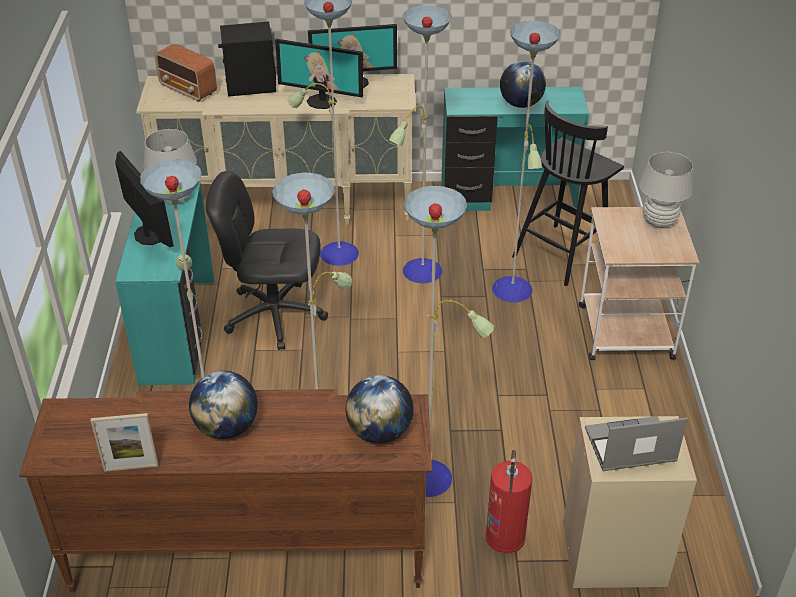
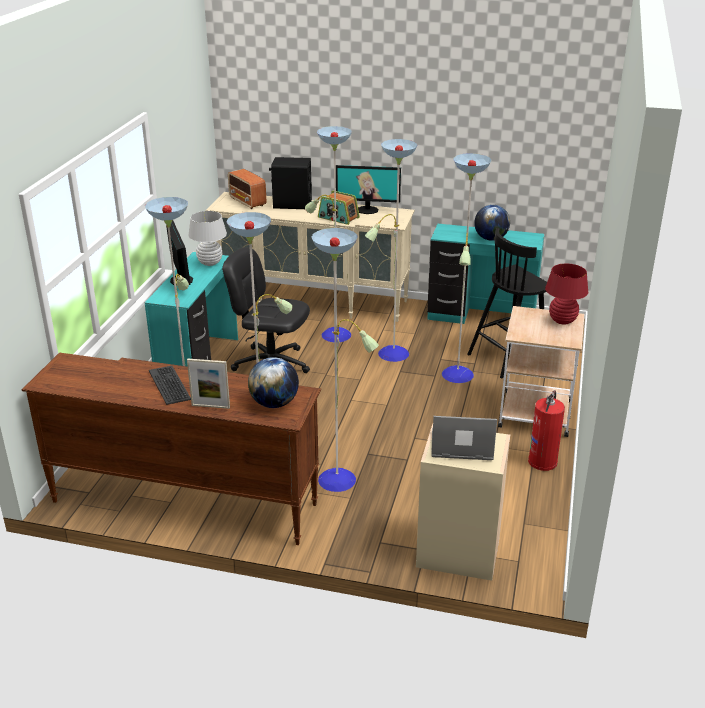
camera: 15 degrees right, 10 degrees down
(131, 467) = (95, 396): picture frame -> picture frame (210, 406)
(226, 427) = (170, 385): globe -> keyboard
(322, 101) = (338, 218): monitor -> radio
(505, 535) = (379, 525): fire extinguisher -> fire extinguisher (543, 461)
(659, 222) = (562, 321): white table lamp -> red table lamp

